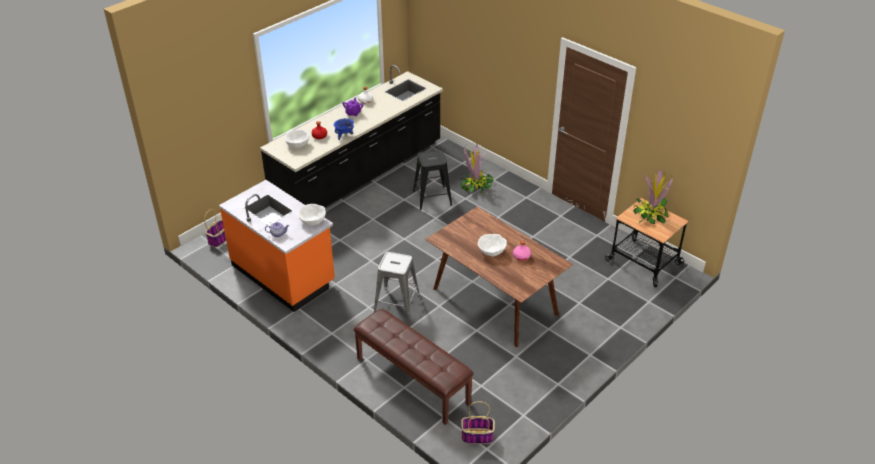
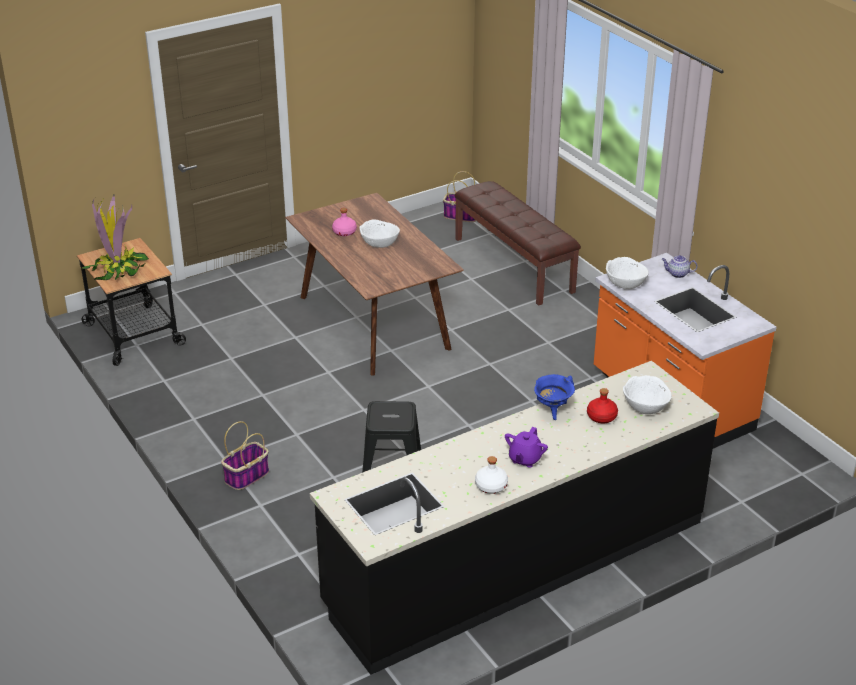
camera: 165 degrees left, 5 degrees down
(220, 239) = (785, 476): basket -> basket (246, 477)
(397, 304) = (508, 339): grey stool -> none
(476, 185) = (299, 500): potted plant -> none

